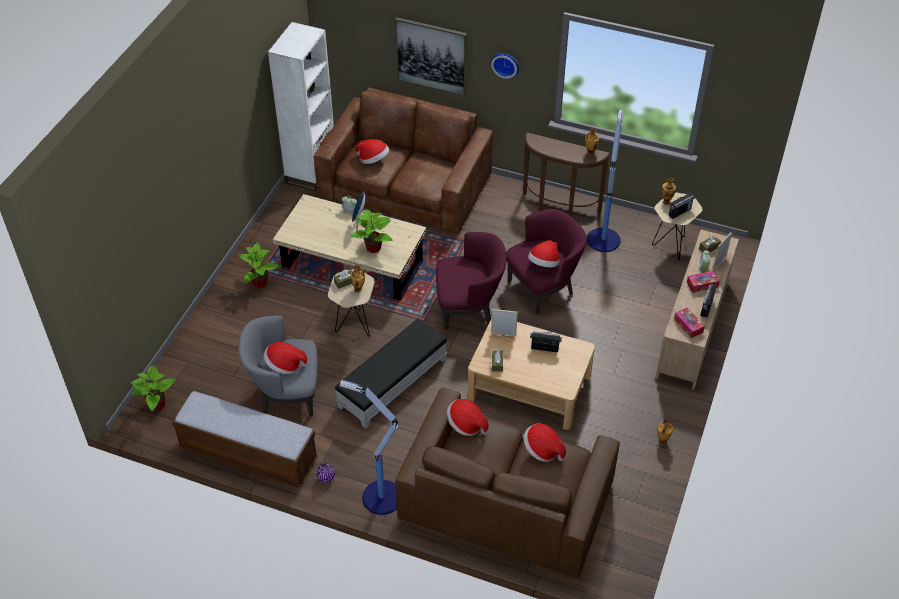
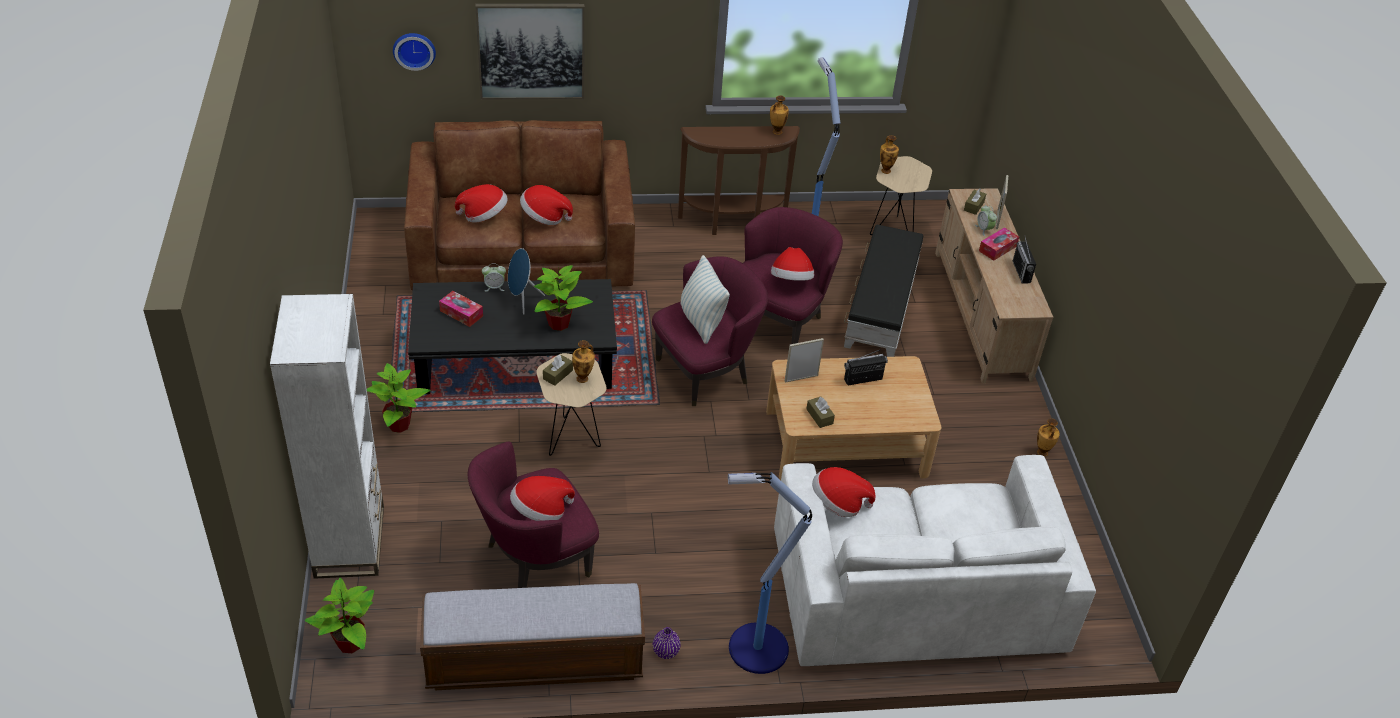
camera: 30 degrees left, 5 degrees down
(285, 394) = (534, 560): grey armchair -> purple armchair
(311, 171) = (379, 263): white bookcase -> white bookcase (350, 541)
(352, 264) = (515, 363): beige coffee table -> black coffee table
(392, 383) = (670, 495): black ottoman -> black ottoman (880, 306)
(464, 274) = (701, 322): none -> pillow
(505, 64) = (642, 37): wall clock -> wall clock (414, 49)
(505, 501) = (916, 592): brown sofa -> white sofa
(543, 450) = (953, 501): hat -> hat (544, 217)
(679, 212) = (909, 178): radio -> none
(688, 325) = (1017, 298): tissue box -> tissue box (461, 313)

